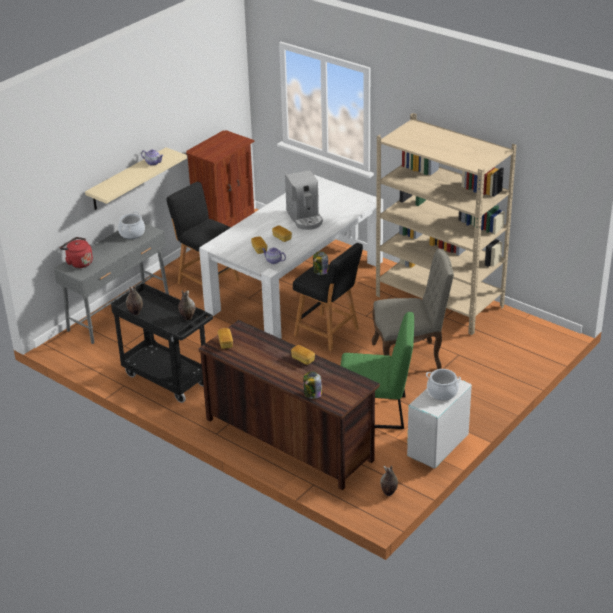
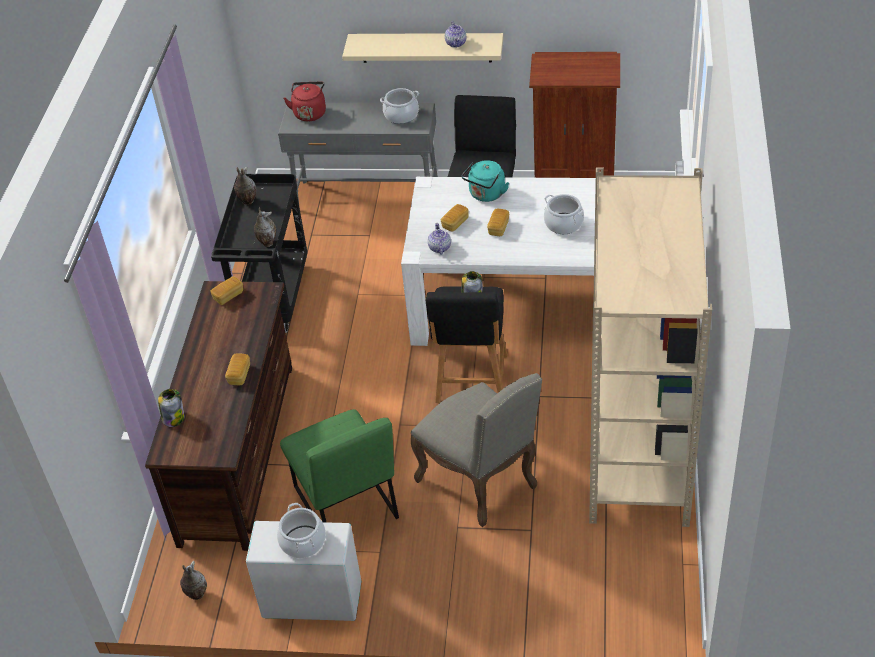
camera: 60 degrees right, 10 degrees up
(248, 231) = (486, 195): none -> turquoise kettle
(305, 218) = (563, 224): coffee machine -> cooking pot

